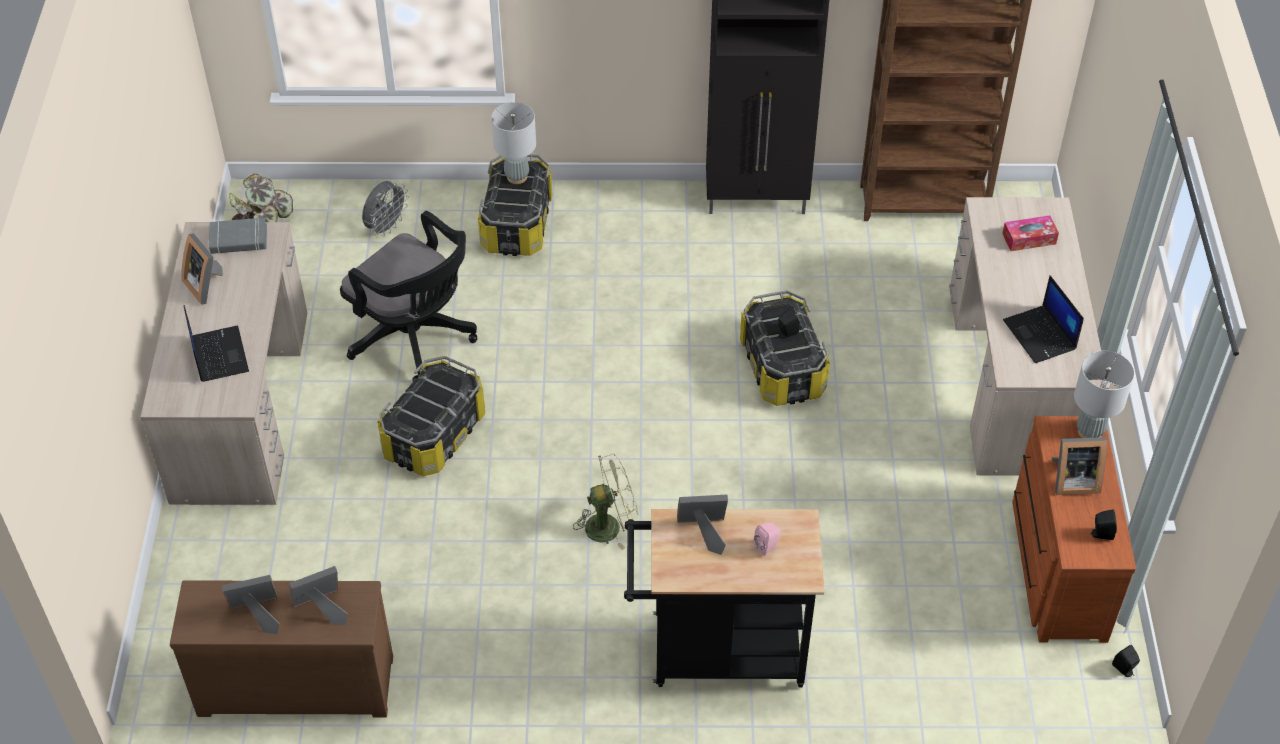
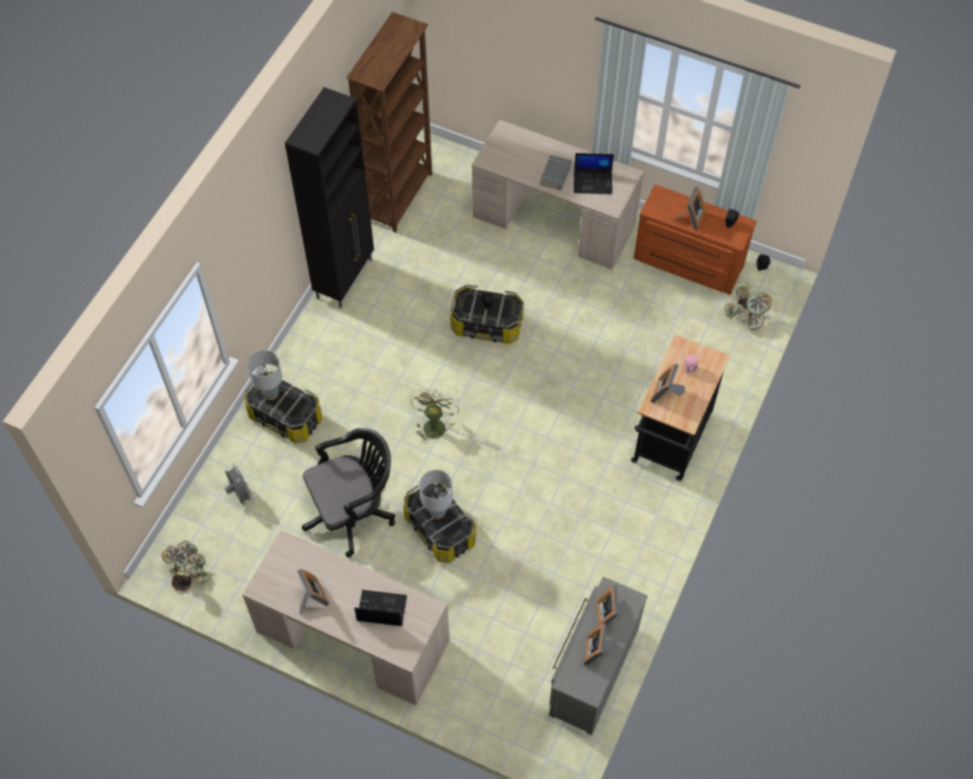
camera: 65 degrees left, 10 degrees up
(206, 285) = (312, 598): picture frame -> picture frame turned 105 degrees counterclockwise
(238, 240) = (280, 565): grey book -> grey book (555, 174)
(296, 681) = (591, 670): brown dresser -> grey dresser
(610, 525) = (558, 460): green fan -> green fan (434, 424)
(1014, 678) = (746, 315): none -> potted plant
(1029, 239) = (520, 152): tissue box -> none
(1089, 432) = (662, 195): grey table lamp -> grey table lamp (437, 512)

